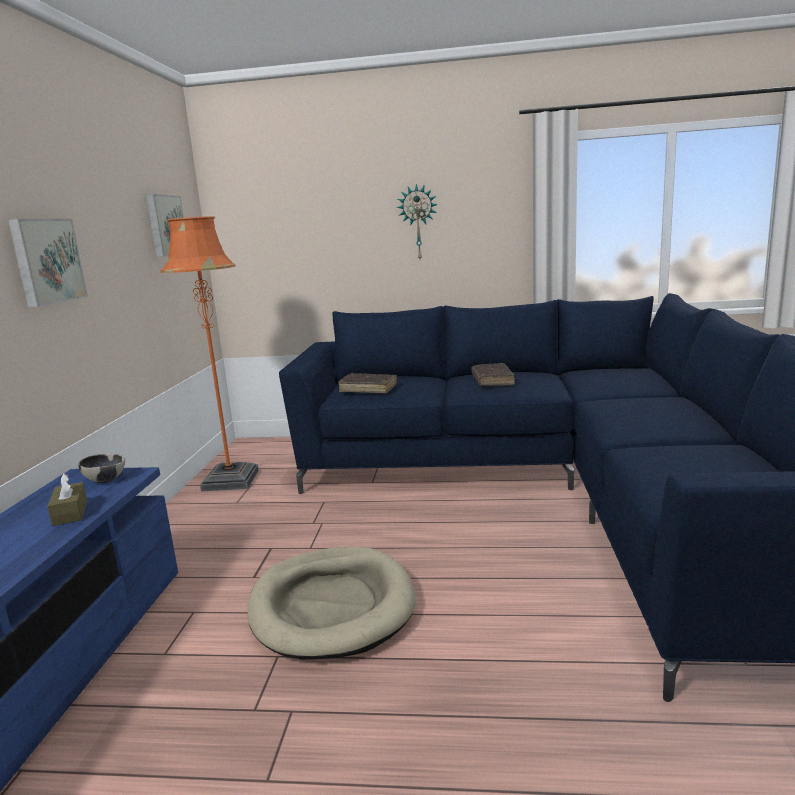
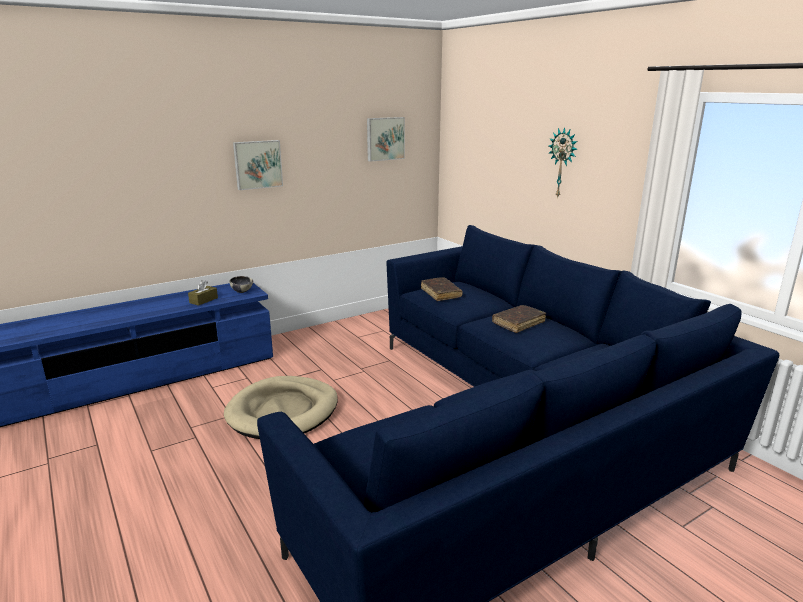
camera: 50 degrees right, 5 degrees up
(231, 480) = (380, 323): orange floor lamp -> none

